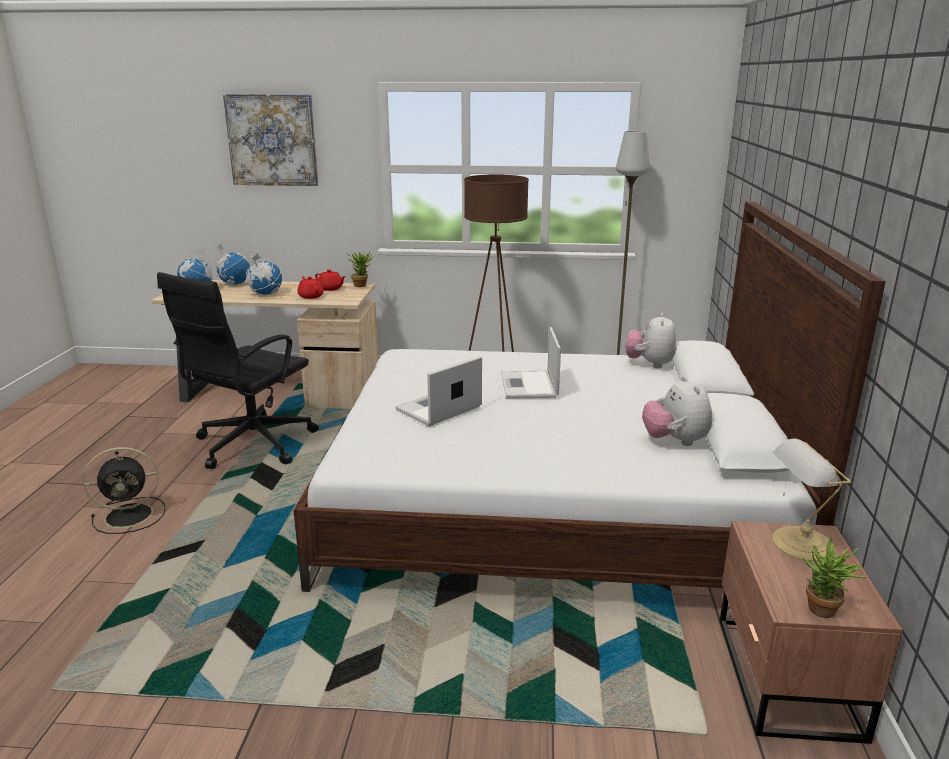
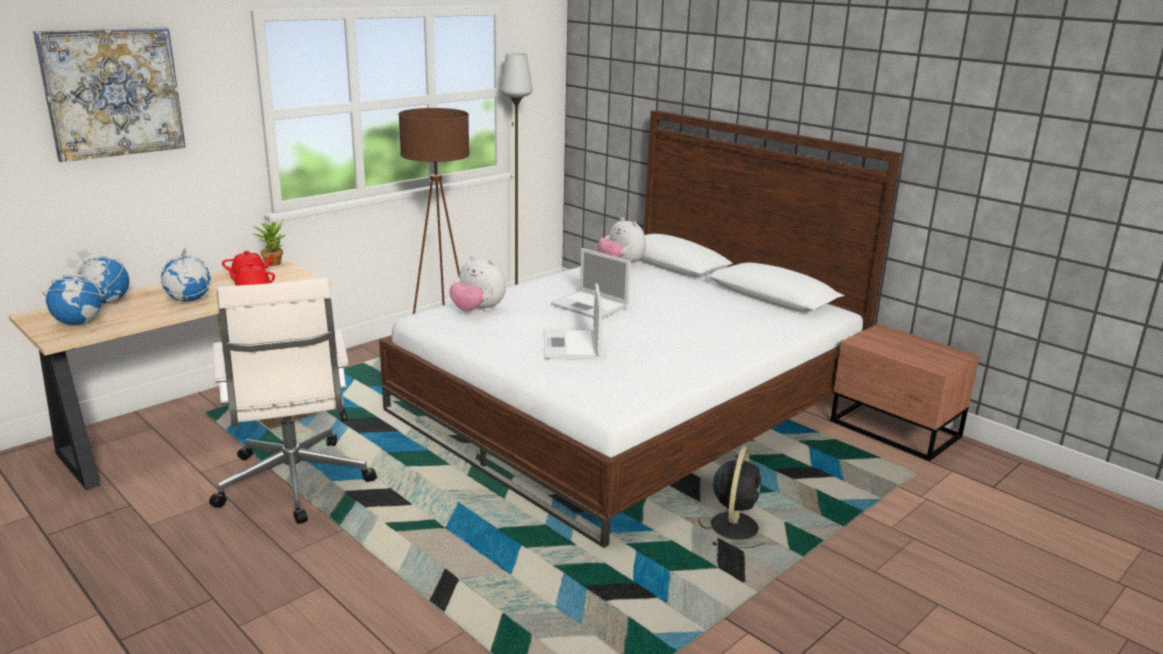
camera: 50 degrees left, 0 degrees up
(131, 515) = (318, 599): black fan -> black fan (734, 525)
(251, 445) = (294, 484): black office chair -> white office chair
(675, 441) = (745, 308): plush toy -> plush toy (478, 311)
(800, 544) = (885, 338): table lamp -> none
(822, 613) = (950, 363): potted plant -> none

